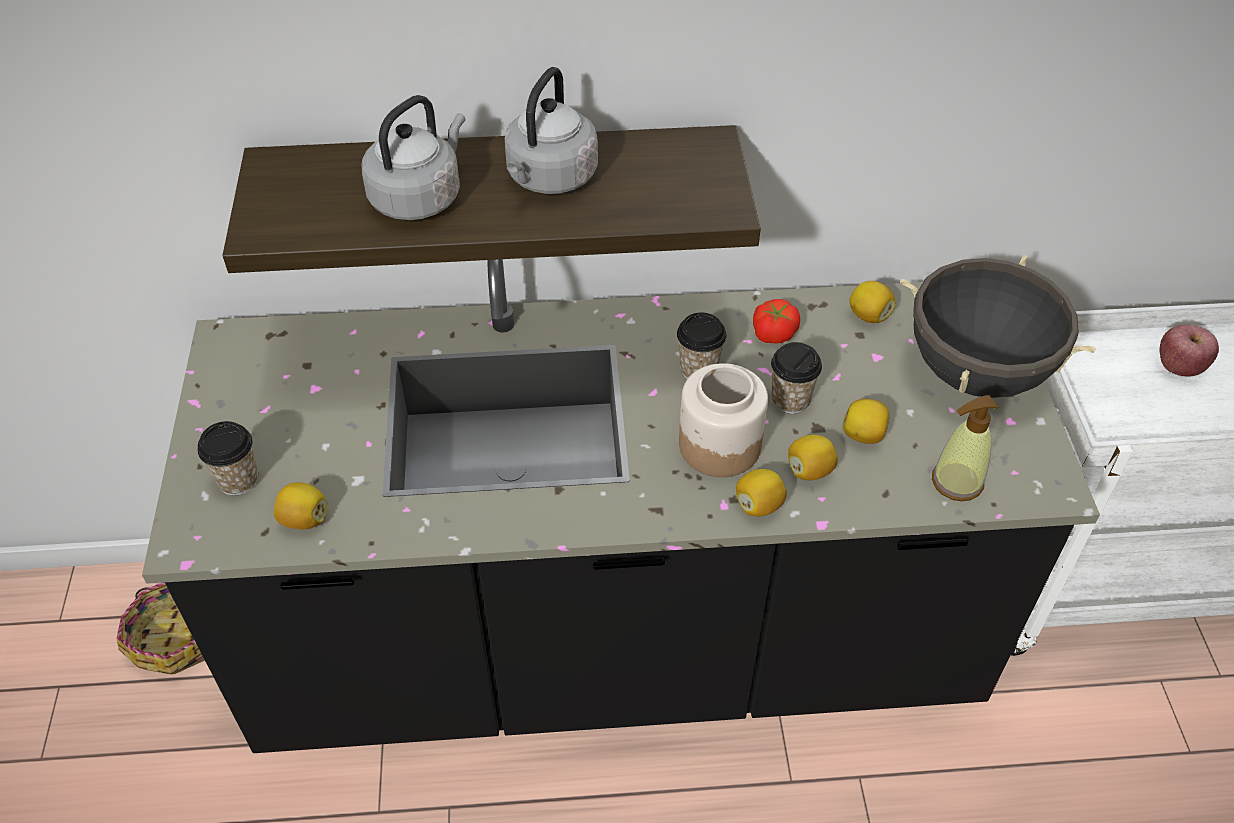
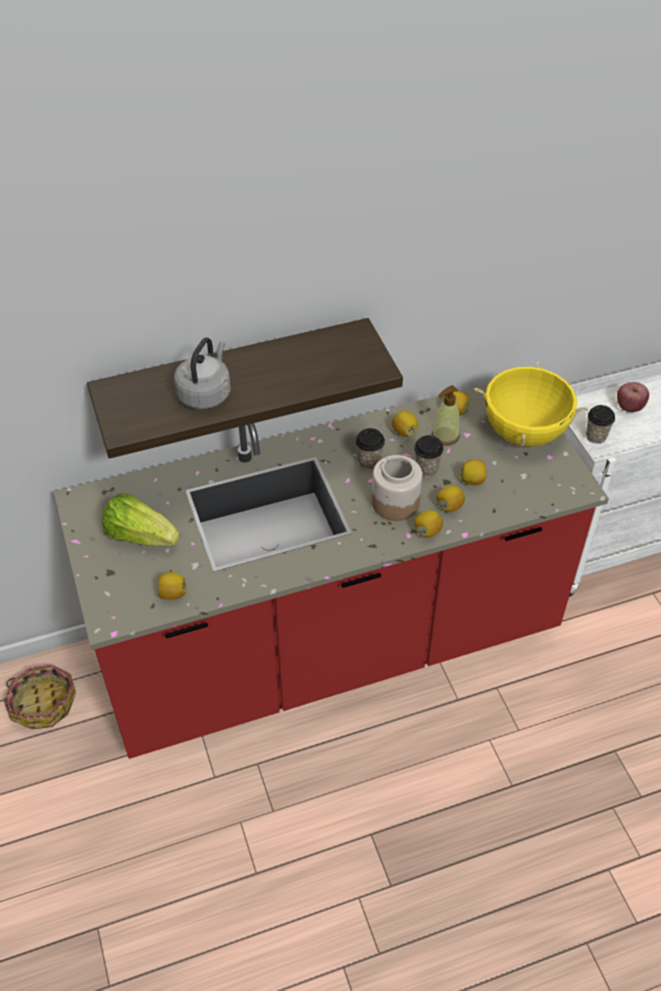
camera: 15 degrees left, 0 degrees up
(238, 480) = (123, 580): cup -> cup (596, 436)
(293, 415) = (140, 536): none -> lettuce
(550, 179) = (276, 369): grey kettle -> none
(617, 647) = (330, 646): black counter -> red counter
(773, 332) = (404, 432): tomato -> lemon
(956, 482) = (530, 496): soap dispenser -> soap dispenser (445, 436)
(976, 373) = (524, 433): black cooking pot -> yellow cooking pot

